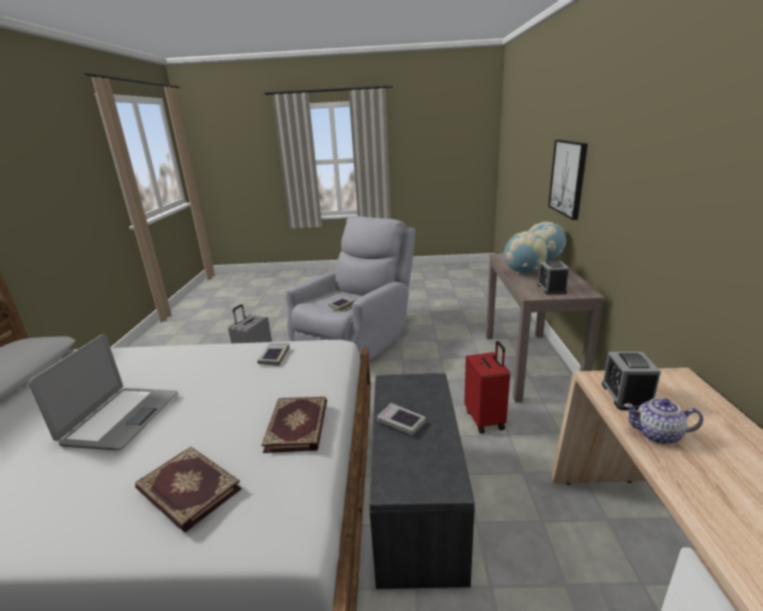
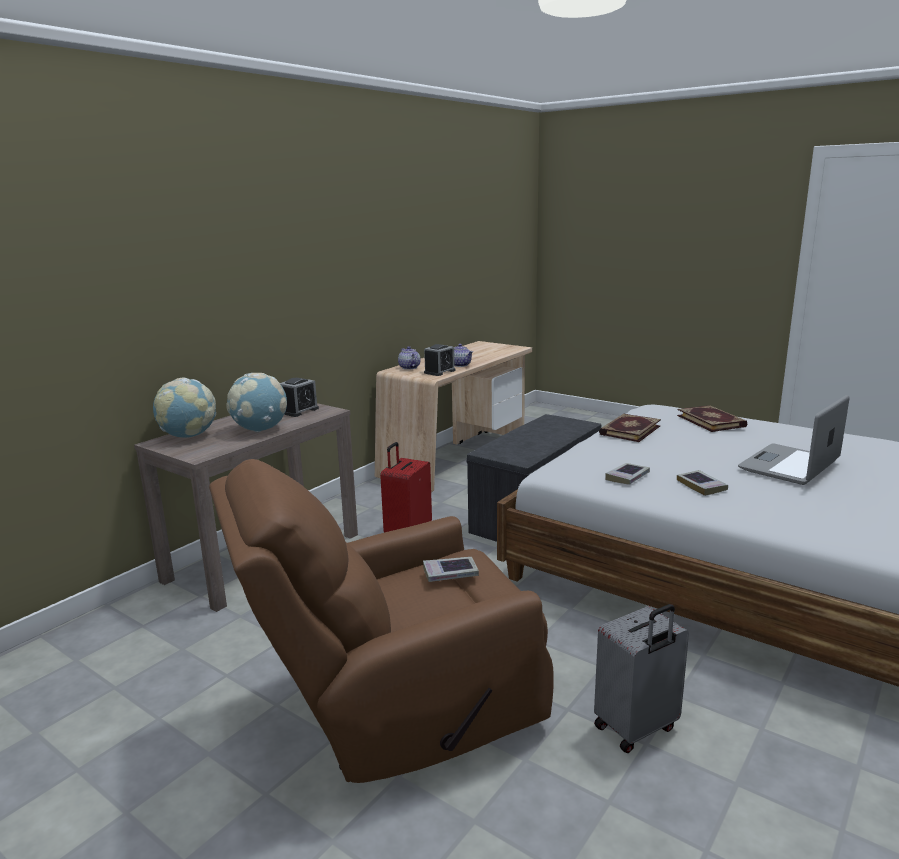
camera: 145 degrees left, 5 degrees down
(357, 339) = (394, 710): grey armchair -> brown armchair
(401, 422) = (545, 439): book -> book (701, 486)
(568, 178) = (136, 317): picture -> none
(686, 392) = (409, 367): none -> teapot

